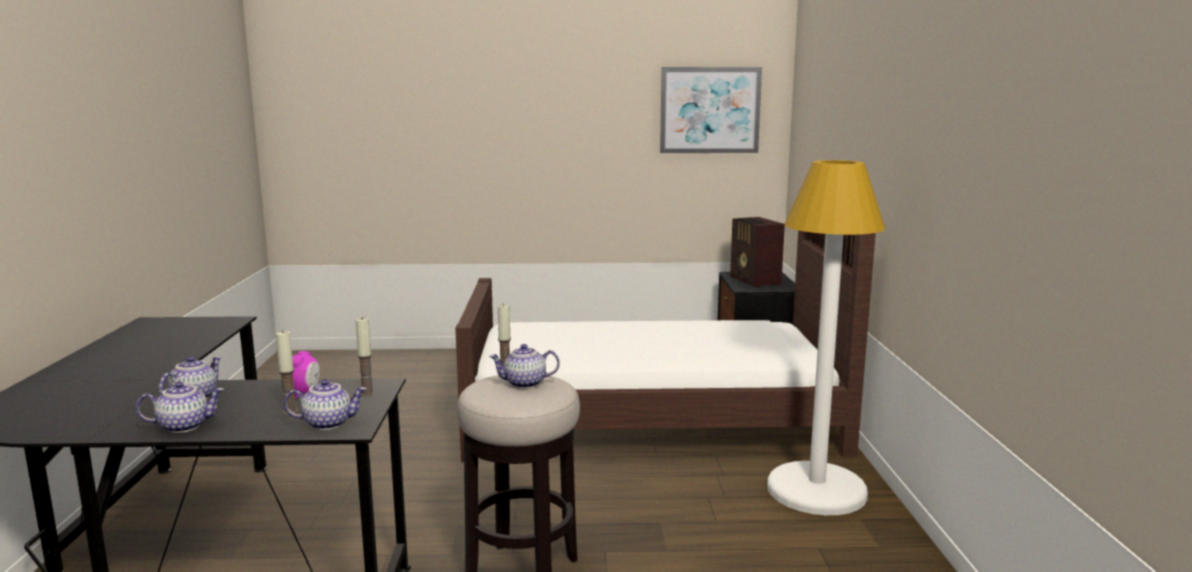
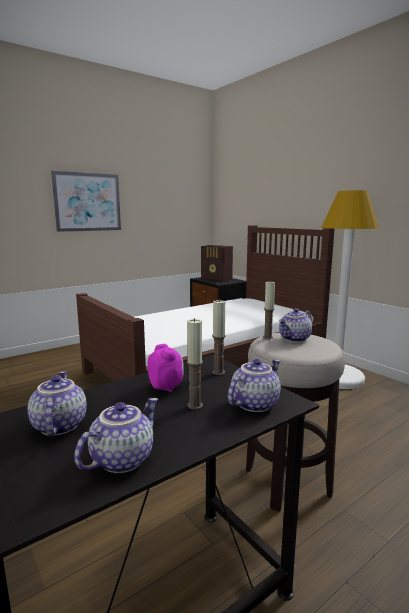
camera: 35 degrees left, 0 degrees up
(710, 110) = (175, 185): picture -> picture (87, 202)

